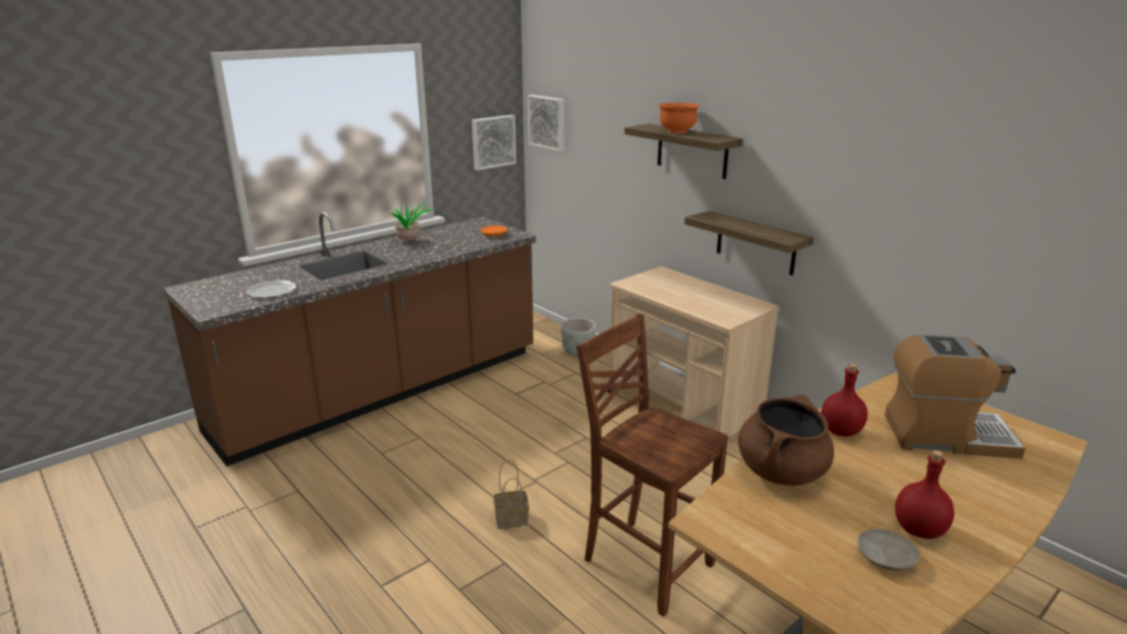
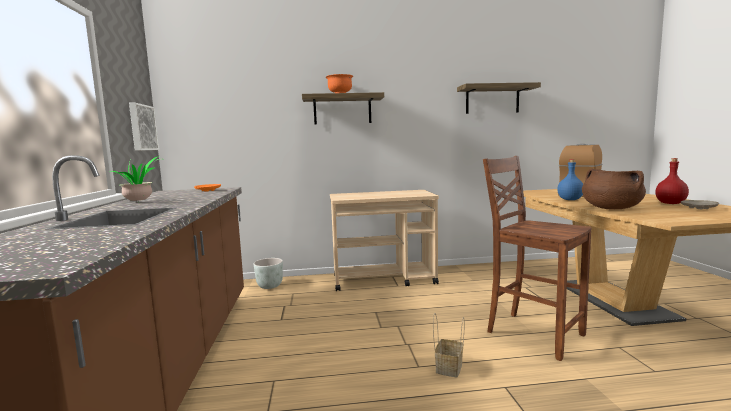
camera: 55 degrees left, 15 degrees down
(271, 291) = (92, 239): plate -> none
(548, 122) = (190, 111): picture -> none
(645, 562) = (532, 333): brown chair -> brown chair turned 60 degrees clockwise
(755, 243) = (398, 157): shelf -> shelf (492, 99)
(841, 431) = (570, 200): red bottle -> blue bottle

